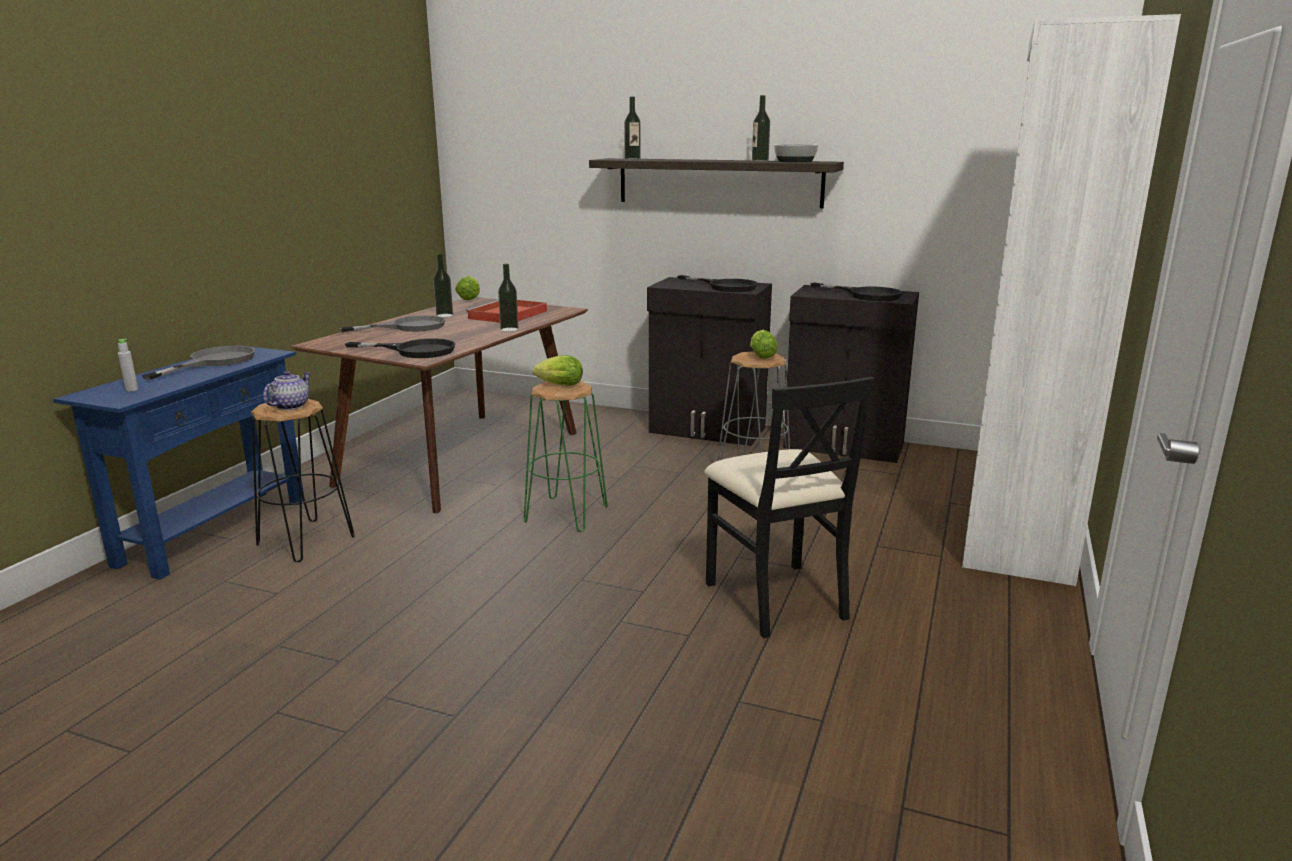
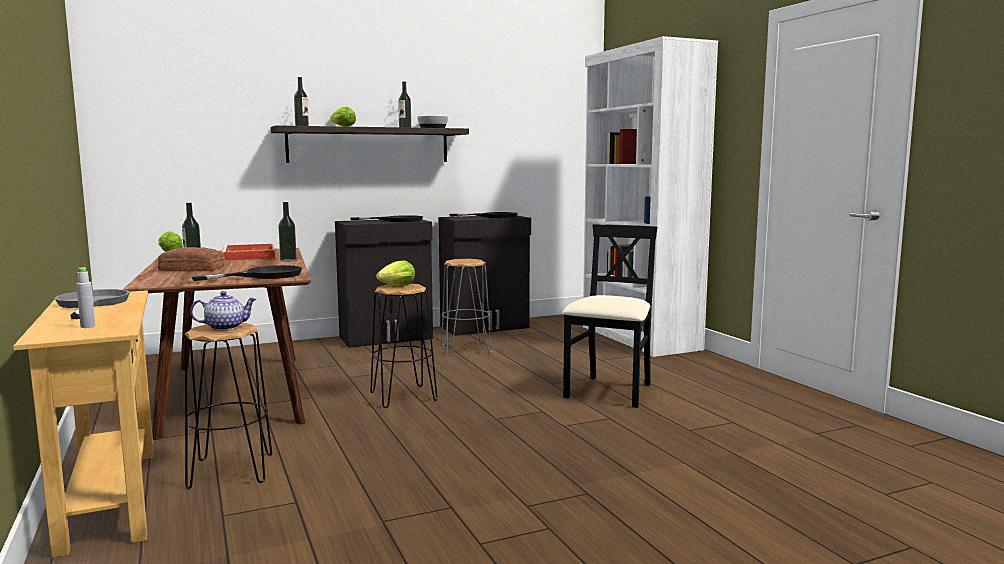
camera: 45 degrees left, 10 degrees down
(214, 531) = (110, 498): blue console table -> beige console table
(290, 406) = (225, 327): teapot -> teapot turned 90 degrees clockwise
(409, 327) = (191, 269): grey frying pan -> bread
(566, 514) = (403, 396): green stool -> black stool
(761, 356) = (465, 260): lettuce -> lettuce (342, 127)
(776, 598) = (610, 392): black chair -> black chair turned 90 degrees counterclockwise

